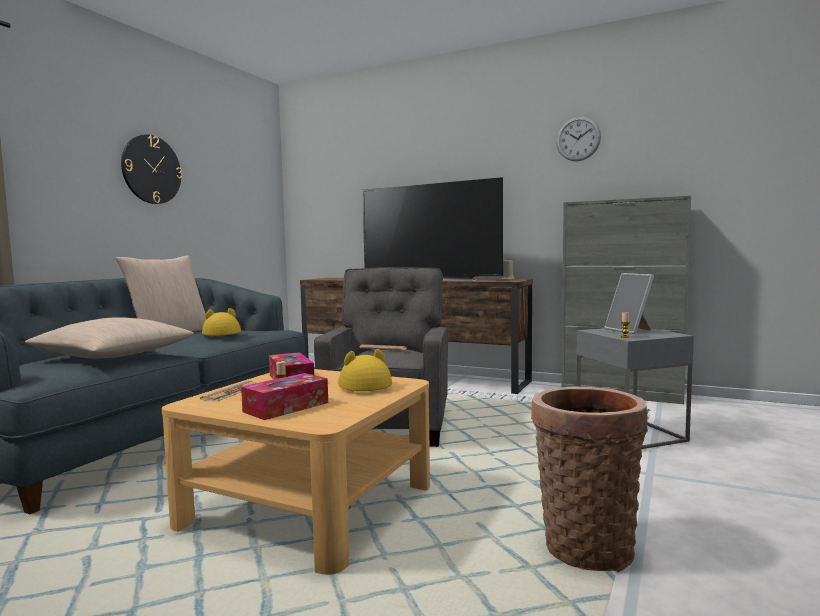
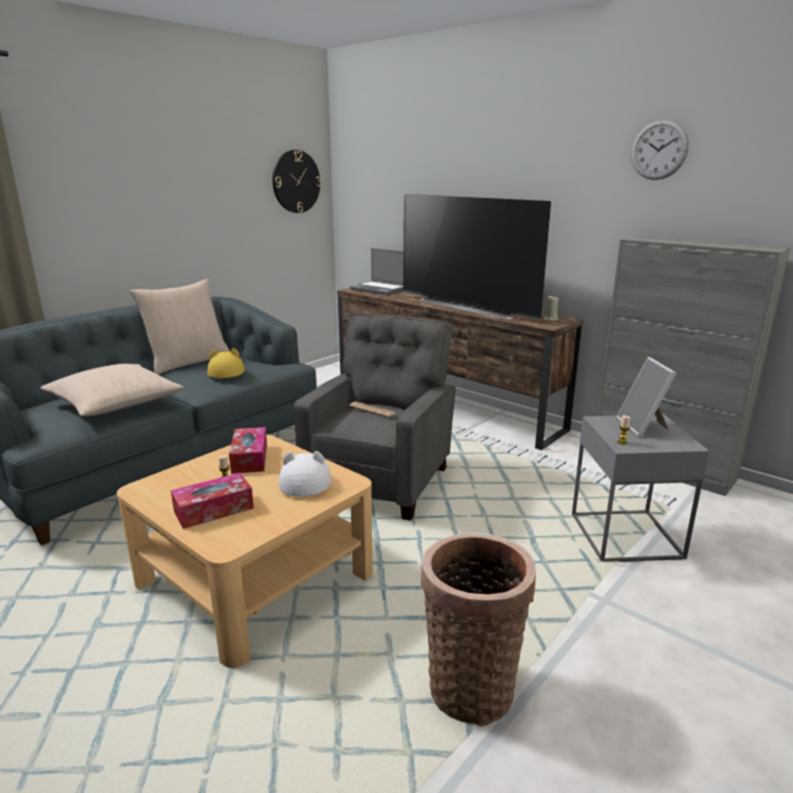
camera: 15 degrees right, 15 degrees up
(151, 169) = (175, 180): wall clock -> wall clock (296, 181)
(231, 392) = (185, 474): newspaper -> none
(339, 278) = (380, 289): none -> laptop
(362, 384) = (305, 479): yellow hat -> white hat

